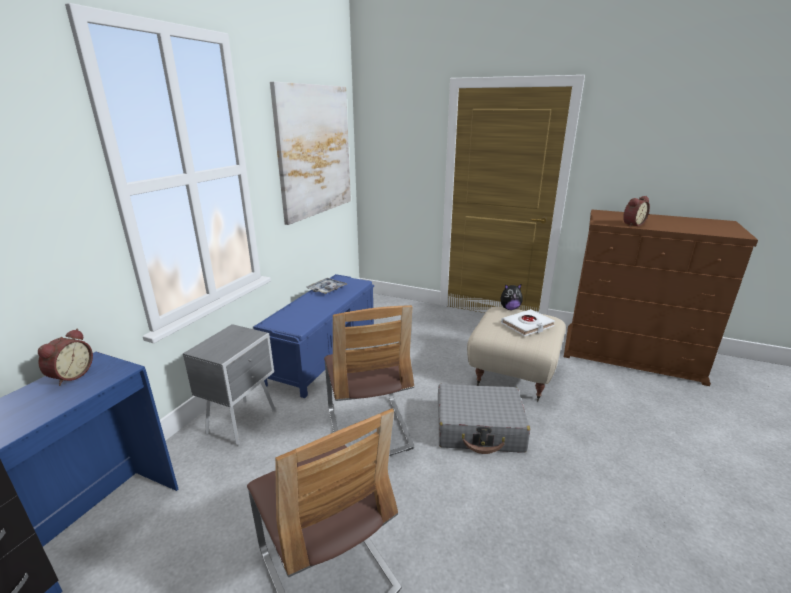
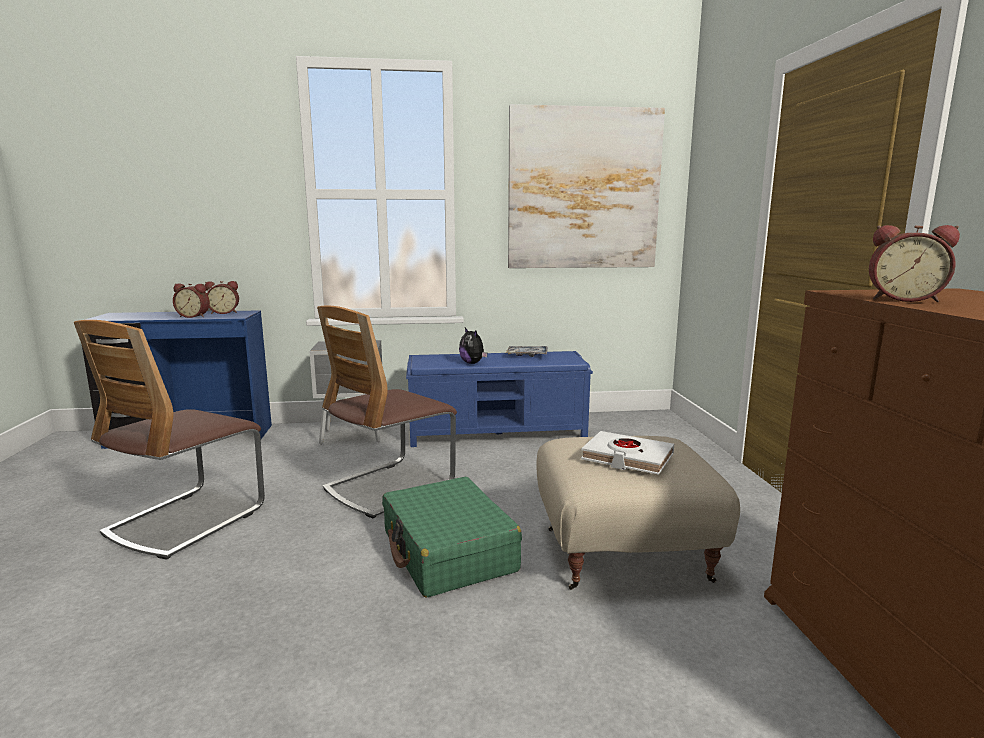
camera: 60 degrees right, 10 degrees down
(59, 399) = (194, 316): none -> alarm clock
(479, 428) = (448, 552): grey suitcase -> green suitcase
(509, 308) = (675, 443): plush toy -> plush toy (473, 363)

